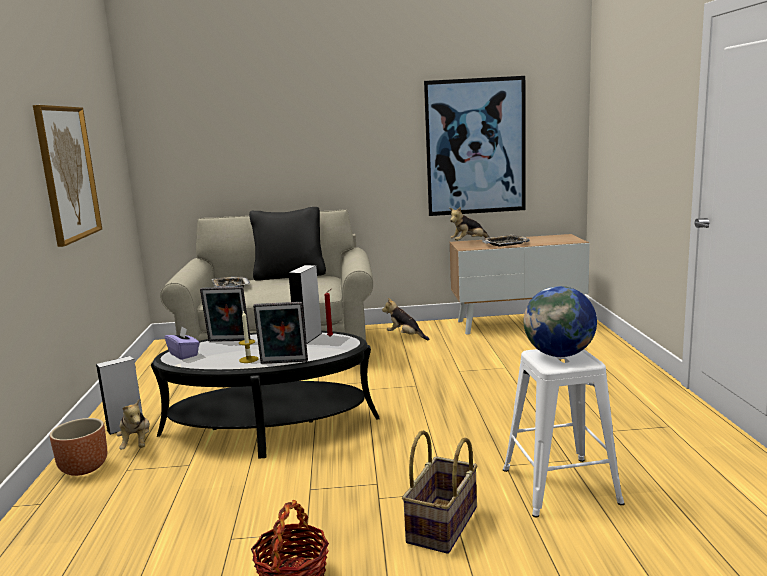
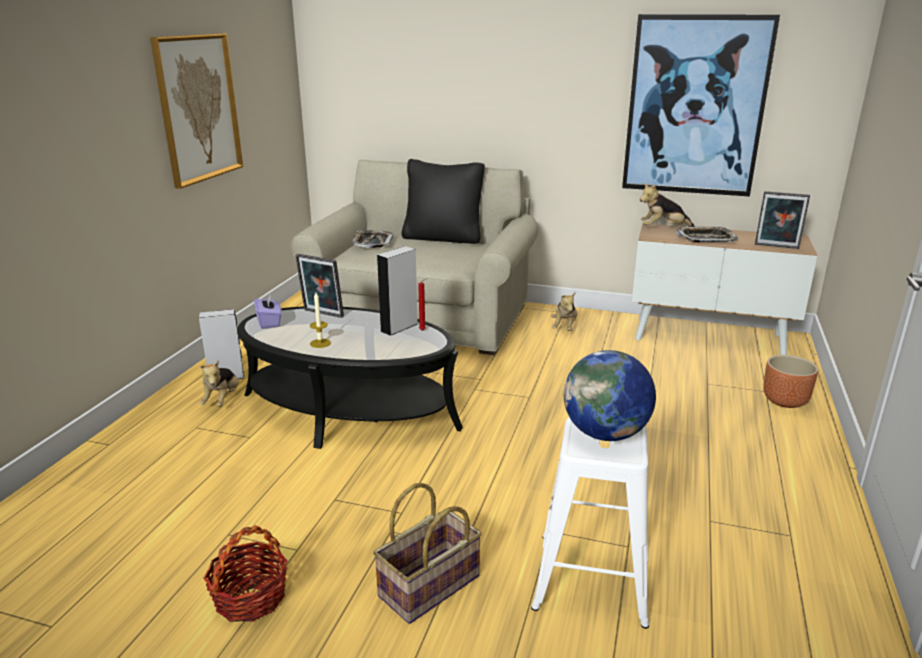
camera: 20 degrees right, 10 degrees up
(83, 468) = (164, 415): brown planter -> brown planter (784, 401)
(283, 363) = (347, 356): picture frame -> picture frame (776, 247)
(405, 336) = (564, 327): plush toy -> plush toy turned 135 degrees counterclockwise

